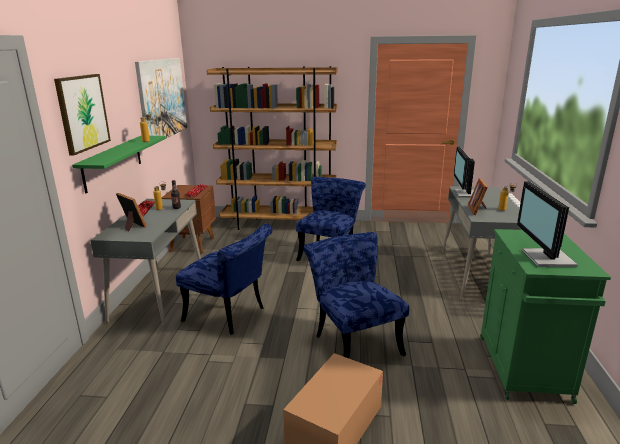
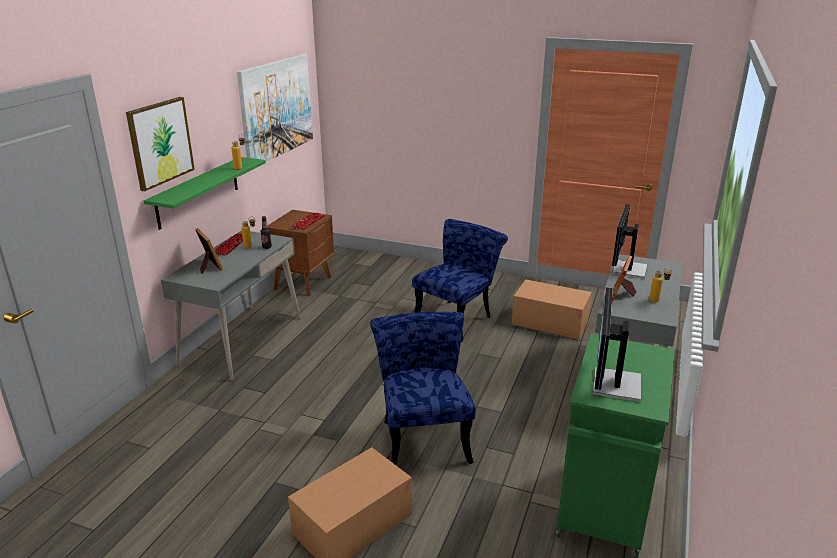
camera: 15 degrees right, 5 degrees up
(230, 316) = (304, 381): blue chair -> none
(279, 225) = (416, 269): brown bookcase -> none
(399, 247) = (550, 322): none -> cardboard box

